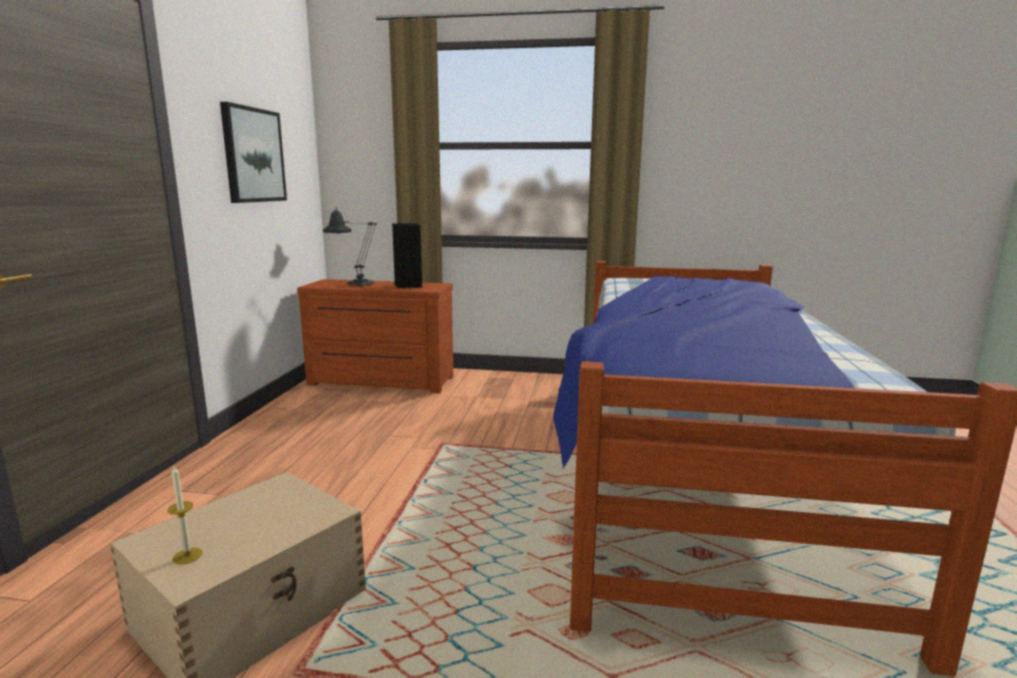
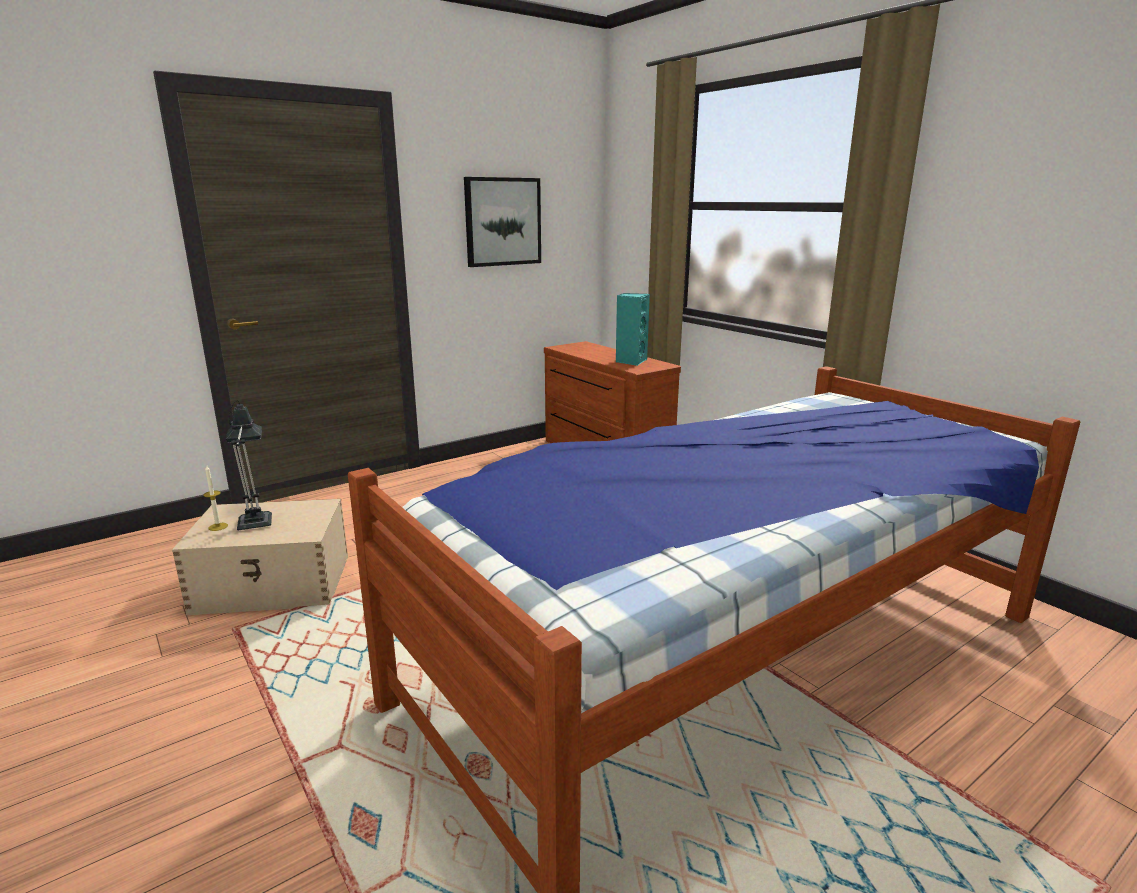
camera: 45 degrees right, 5 degrees up
(355, 284) = (593, 351): table lamp -> table lamp (255, 519)
(408, 286) = (631, 361): black speaker -> turquoise speaker

